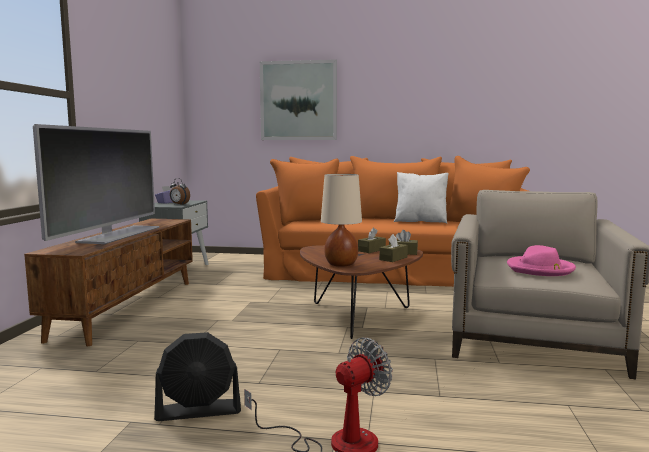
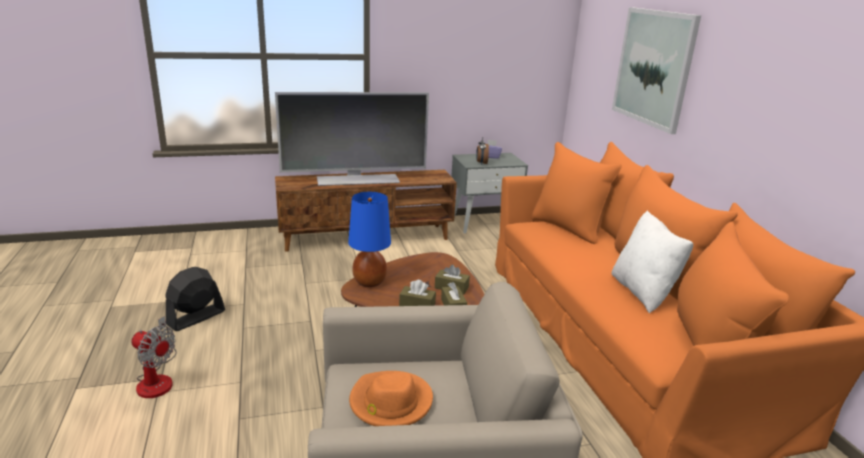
camera: 65 degrees right, 15 degrees up
(199, 410) = (196, 317): black fan -> black fan turned 75 degrees clockwise
(341, 264) = (370, 282): beige table lamp -> blue table lamp
(540, 269) = (390, 403): pink hat -> orange hat

